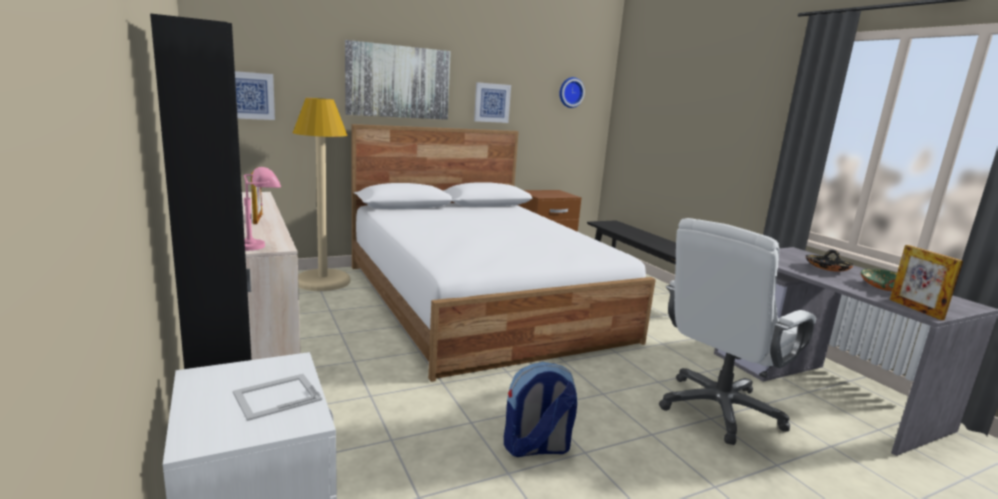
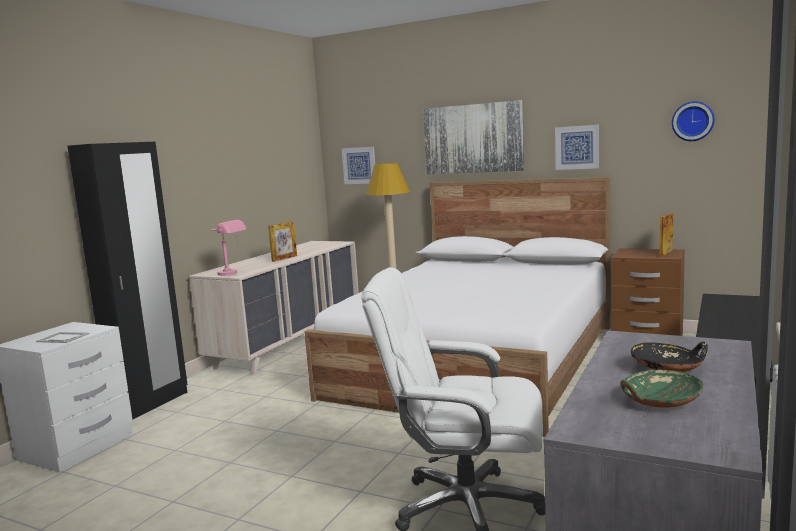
camera: 55 degrees right, 5 degrees down
(536, 448) = (273, 459): backpack -> none
(915, 309) = (583, 423): picture frame -> picture frame (666, 253)

